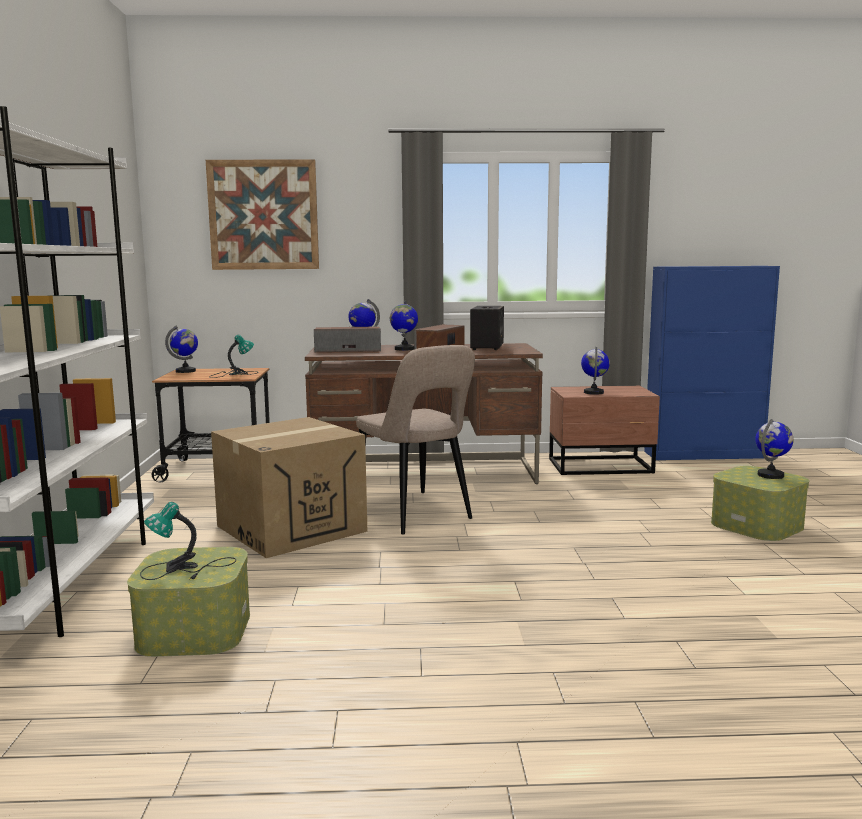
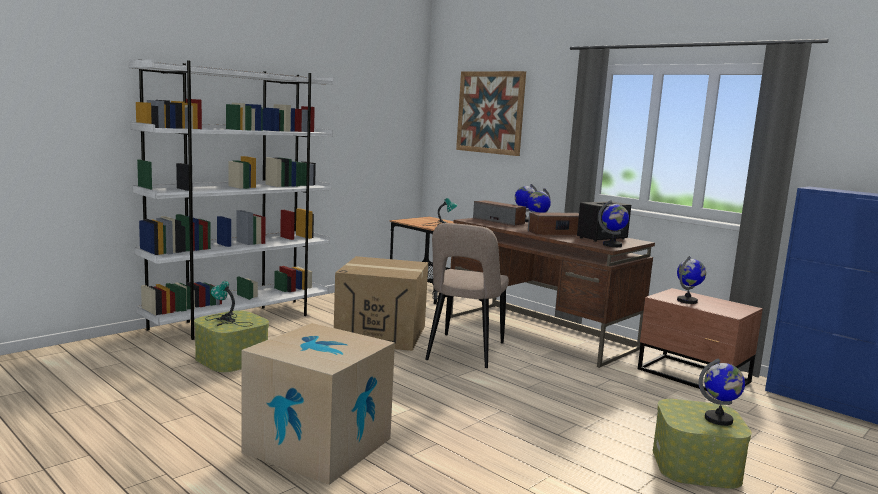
camera: 45 degrees right, 0 degrees up
(186, 371) = (426, 218): globe -> globe (612, 245)
(544, 657) = (318, 445): none -> cardboard box

